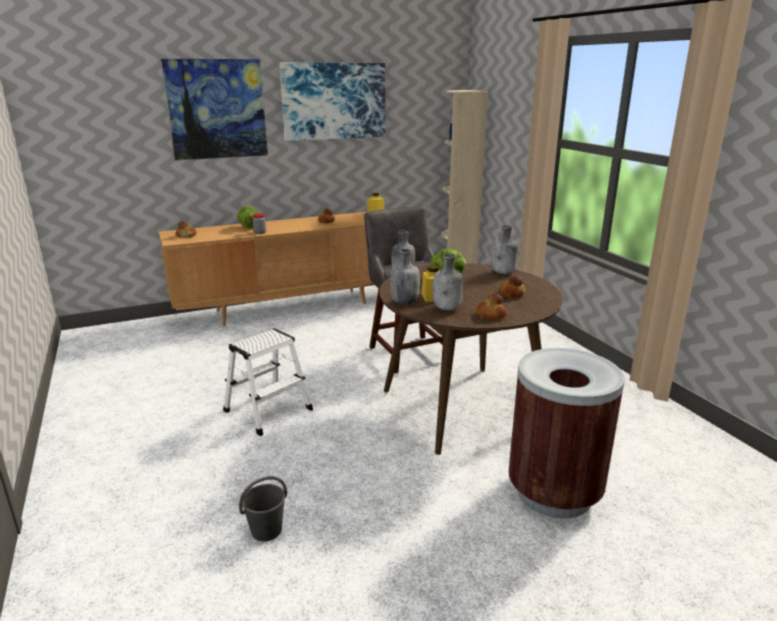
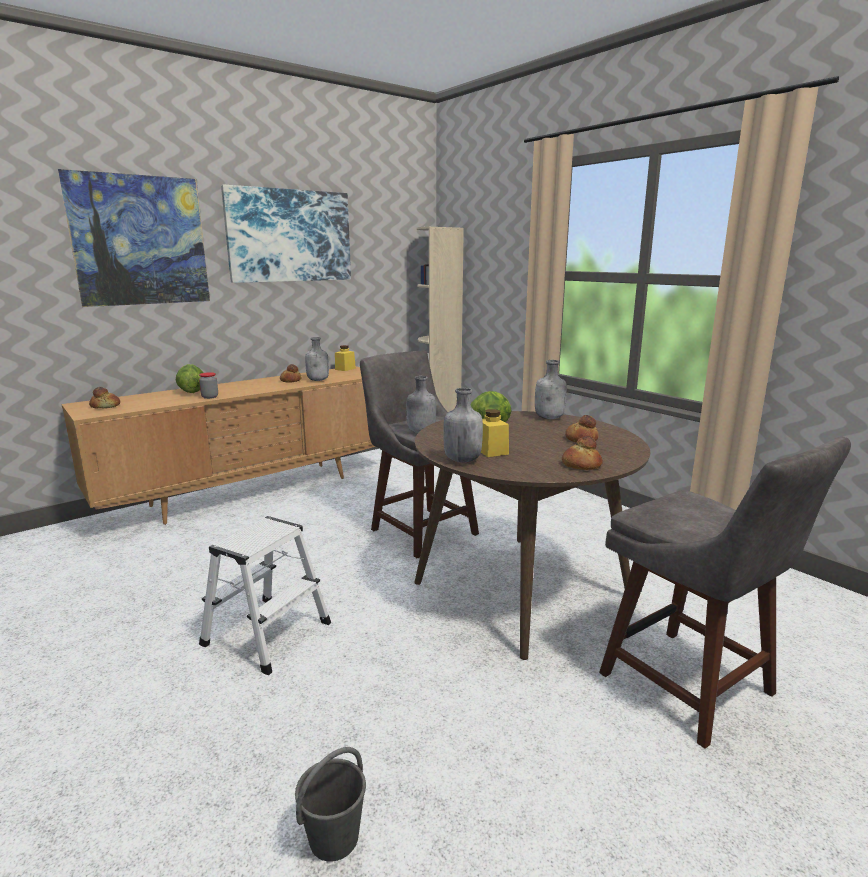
camera: 15 degrees left, 5 degrees down
(447, 309) = (522, 462): grey bottle -> grey bottle (318, 380)
(553, 492) = (692, 687): brown trash can -> grey stool

